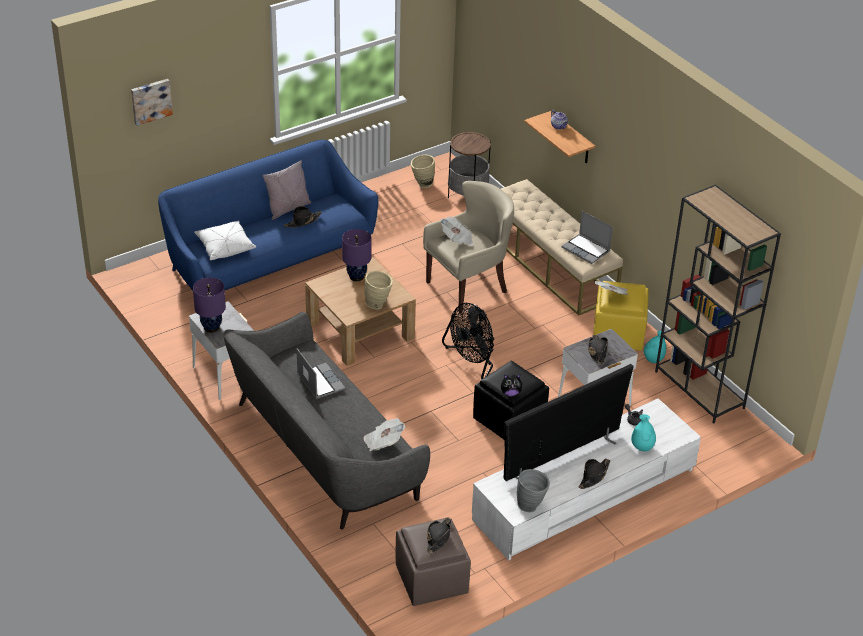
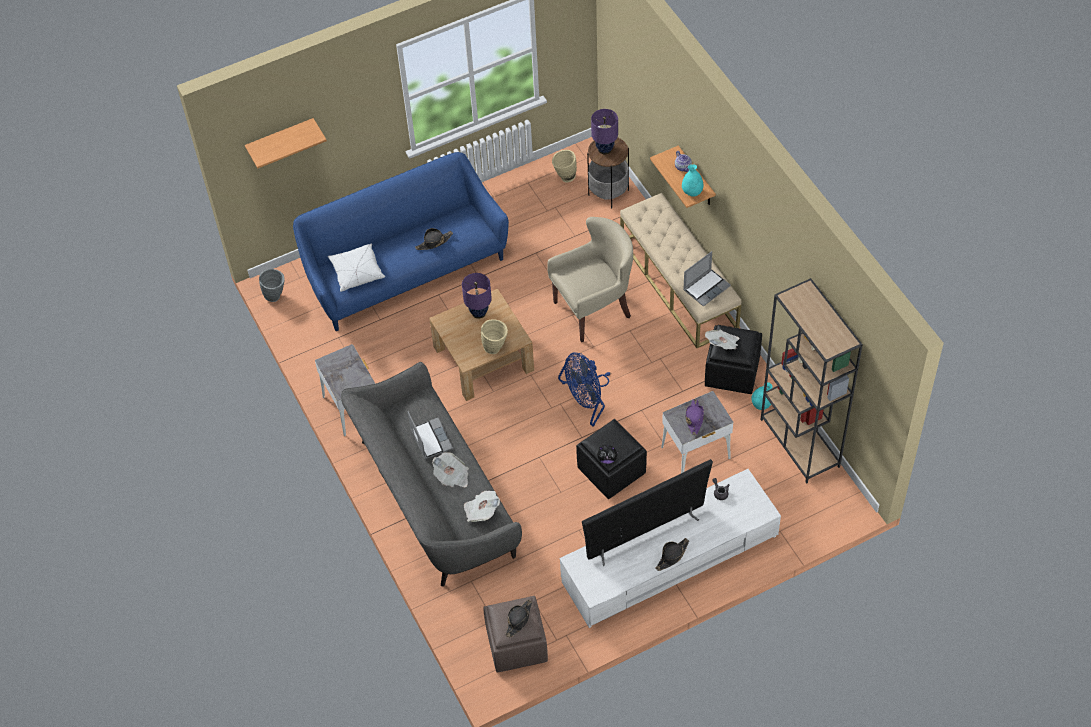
camera: 10 degrees right, 15 degrees up
(151, 101) = (281, 140): picture -> shelf
(211, 327) = (334, 375): purple table lamp -> purple table lamp (604, 149)
(288, 209) = (422, 225): purple pillow -> none
(457, 239) = (580, 273): newspaper -> newspaper (452, 476)
(473, 359) = (587, 397): black fan -> blue fan
(531, 506) = (609, 586): grey vase -> grey vase (276, 296)
(586, 250) = (706, 287): laptop -> laptop turned 90 degrees counterclockwise
(597, 351) = (694, 418): black hat -> purple hat
(618, 334) = (732, 372): yellow ottoman -> black ottoman
(642, 447) = (723, 525): turquoise vase -> turquoise vase (692, 192)

